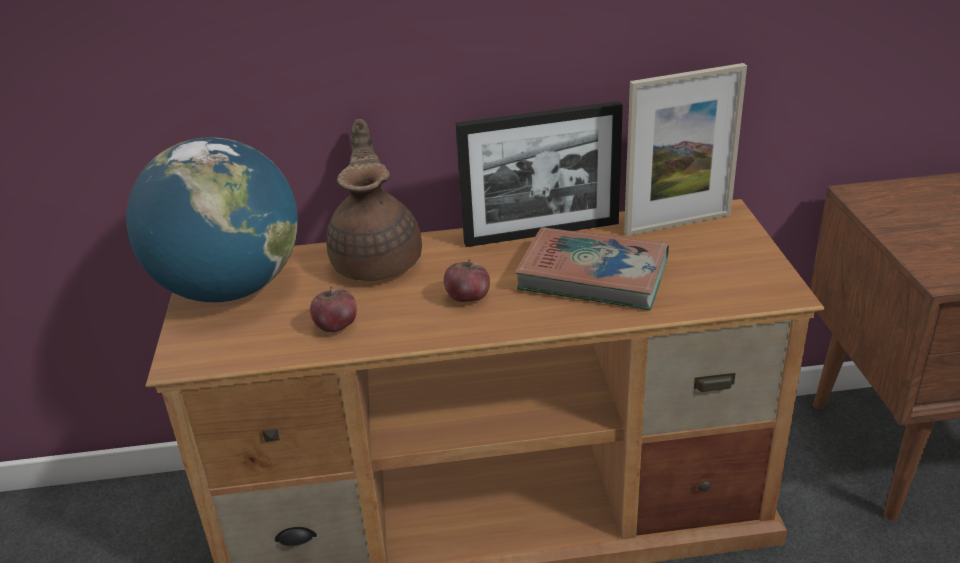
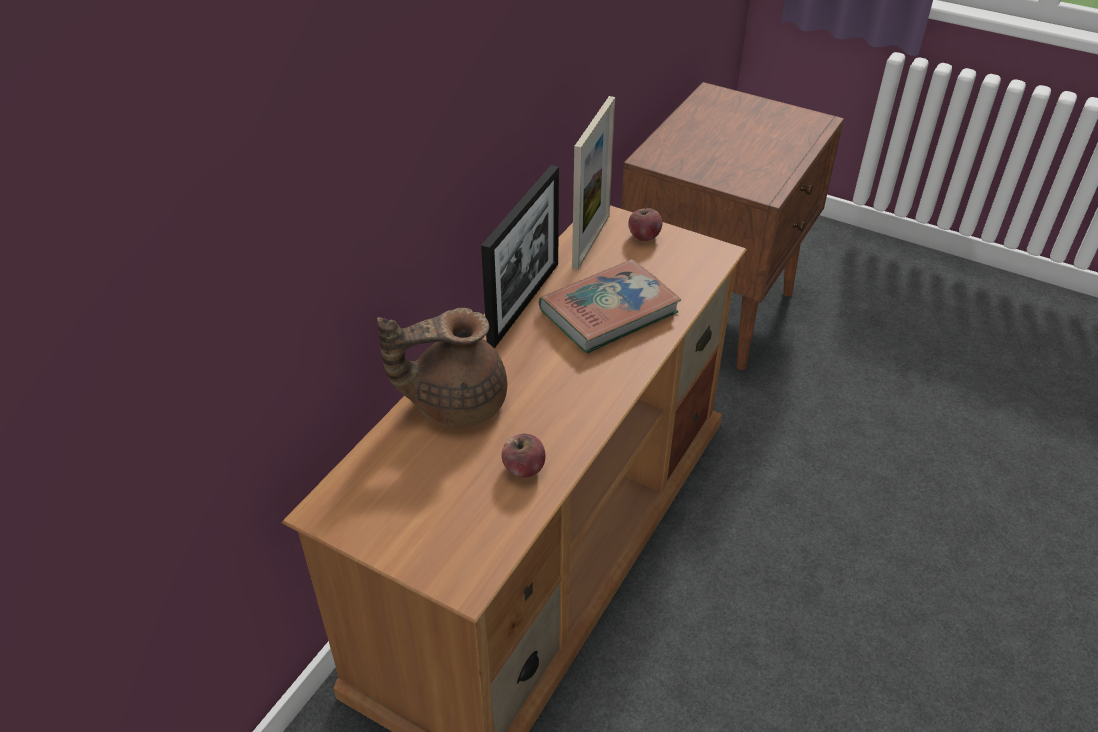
camera: 55 degrees left, 10 degrees up
(230, 289) = (386, 509): globe -> none
(378, 261) = (454, 402): brown teapot -> brown teapot turned 45 degrees counterclockwise
(468, 298) = (566, 382): apple -> apple (644, 236)

